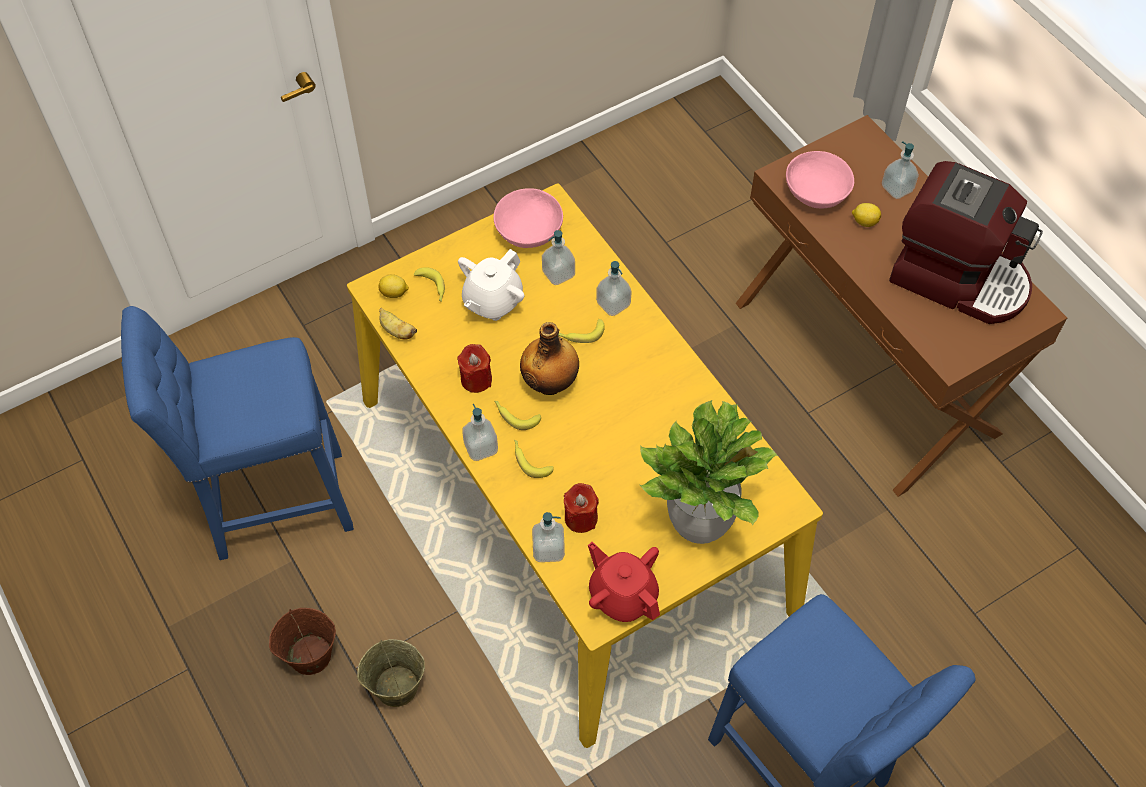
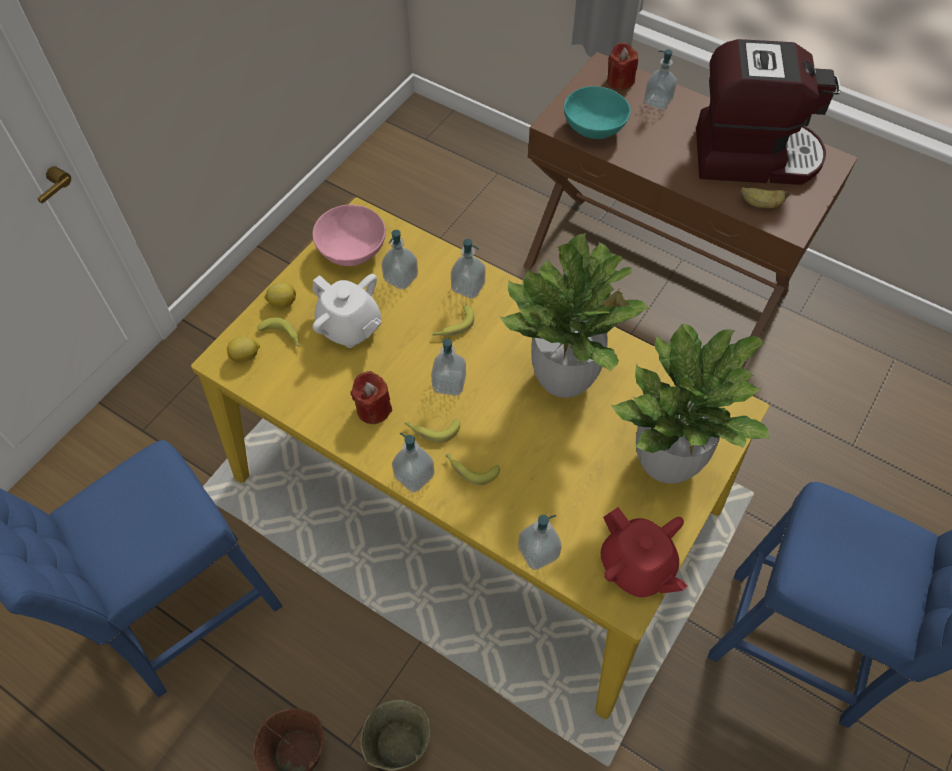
camera: 25 degrees left, 0 degrees up
(396, 331) = (267, 393): banana -> banana (760, 204)
(492, 301) = (350, 327): white teapot -> white teapot turned 60 degrees counterclockwise
(550, 383) = (449, 383): bottle -> soap dispenser
(581, 518) = (552, 505): red candle -> red candle (620, 81)
(623, 595) = (636, 566): red teapot -> red teapot turned 150 degrees counterclockwise
(652, 418) = (564, 379): none -> potted plant
(816, 194) = (594, 128): pink bowl -> turquoise bowl
(864, 221) = (648, 137): lemon -> lemon (282, 302)

